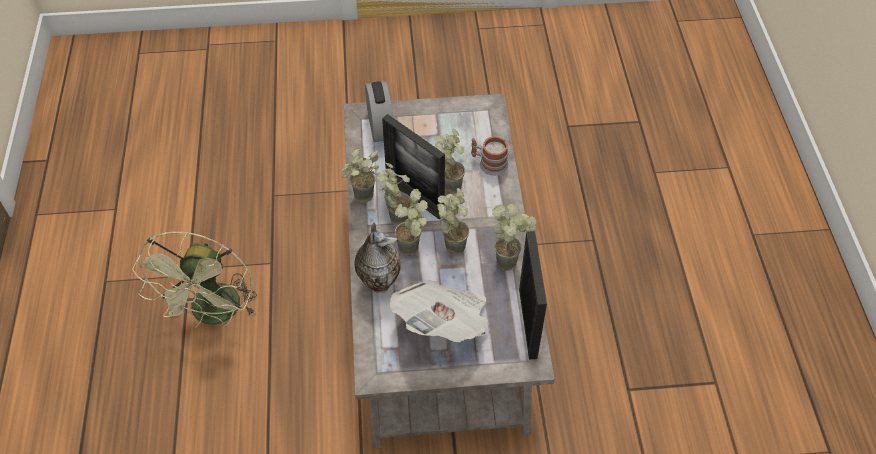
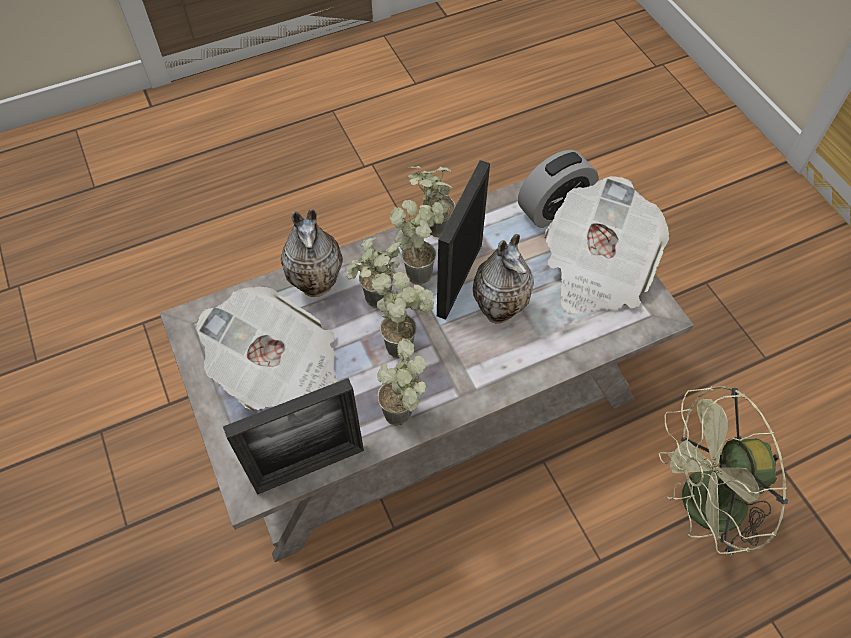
camera: 70 degrees right, 5 degrees up
(214, 315) = (327, 204): green fan -> green fan (700, 506)
(440, 123) = (596, 269): none -> newspaper
(449, 183) = (500, 309): potted plant -> vase
(489, 163) = (555, 344): mug -> none

